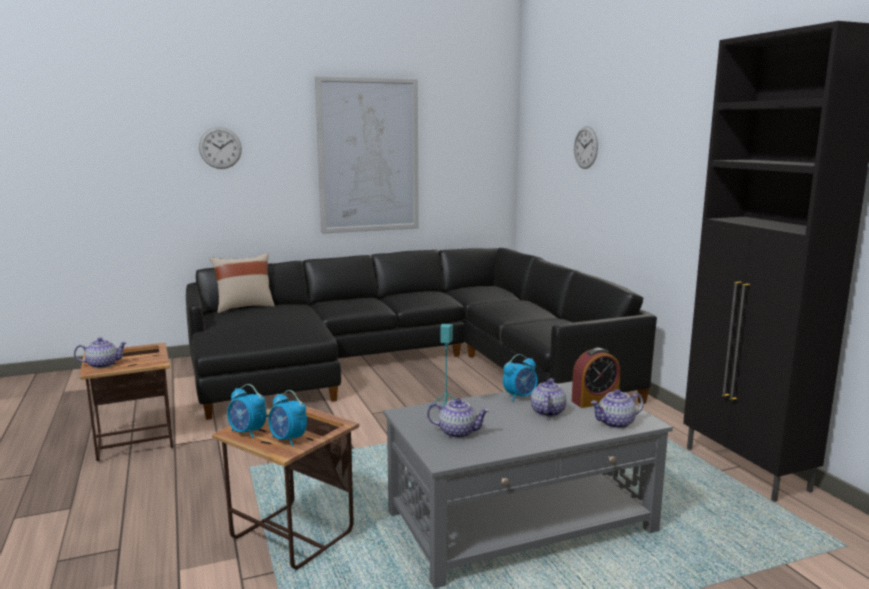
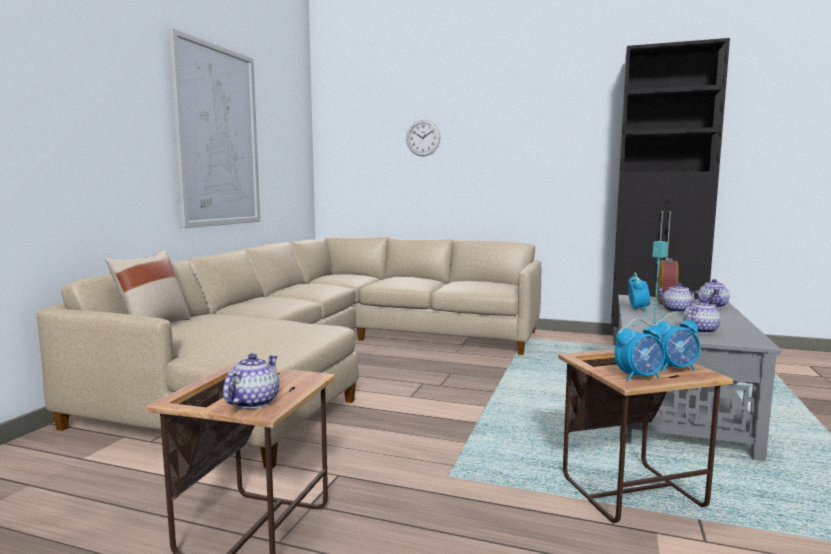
camera: 50 degrees left, 5 degrees down
(220, 148) = (65, 100): wall clock -> none
(408, 364) = (330, 358): black sofa -> beige sofa

